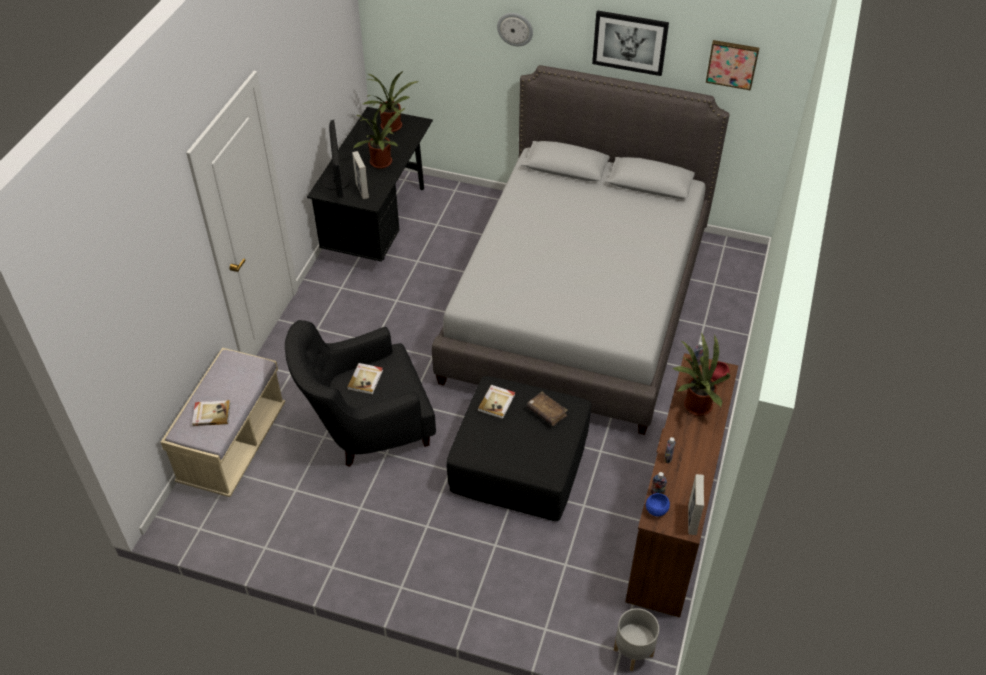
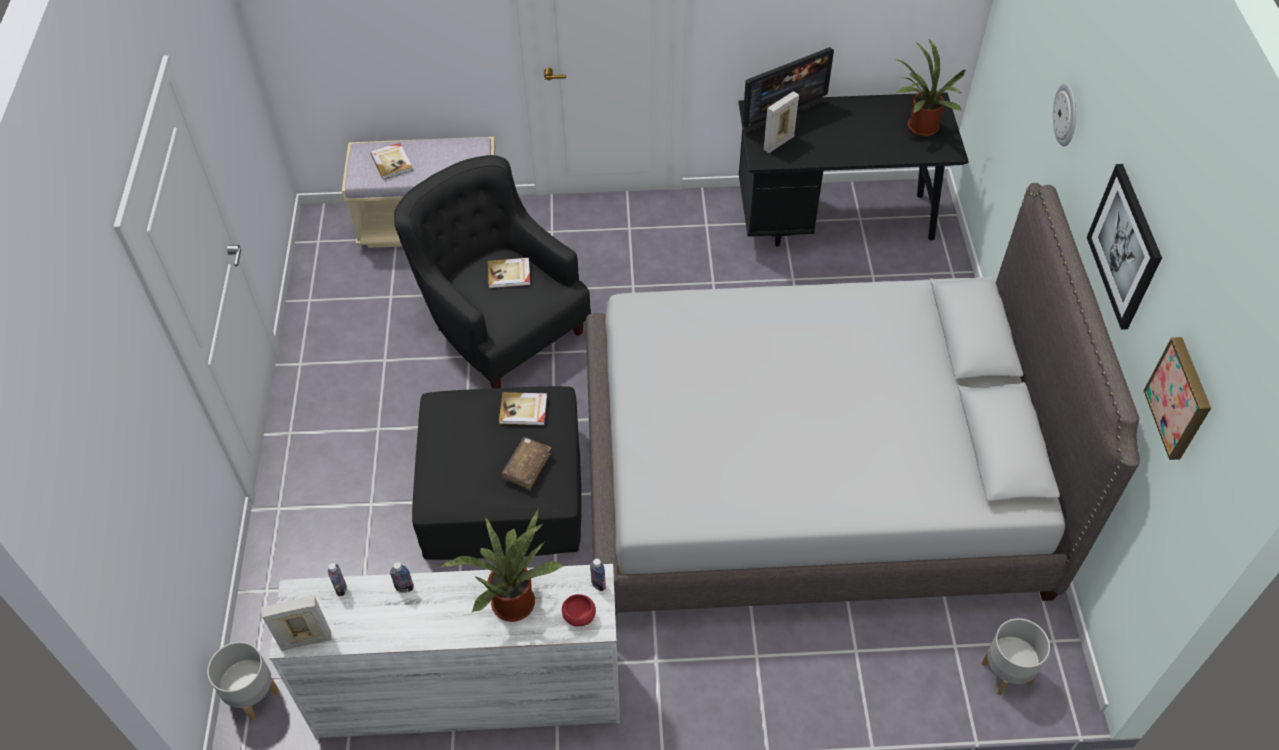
camera: 70 degrees right, 5 degrees up
(382, 164) = (842, 144): potted plant -> none
(656, 510) = (312, 594): blue bowl -> none
(672, 520) = (468, 693): brown dresser -> white dresser
(737, 270) = (1006, 673): none -> grey planter

